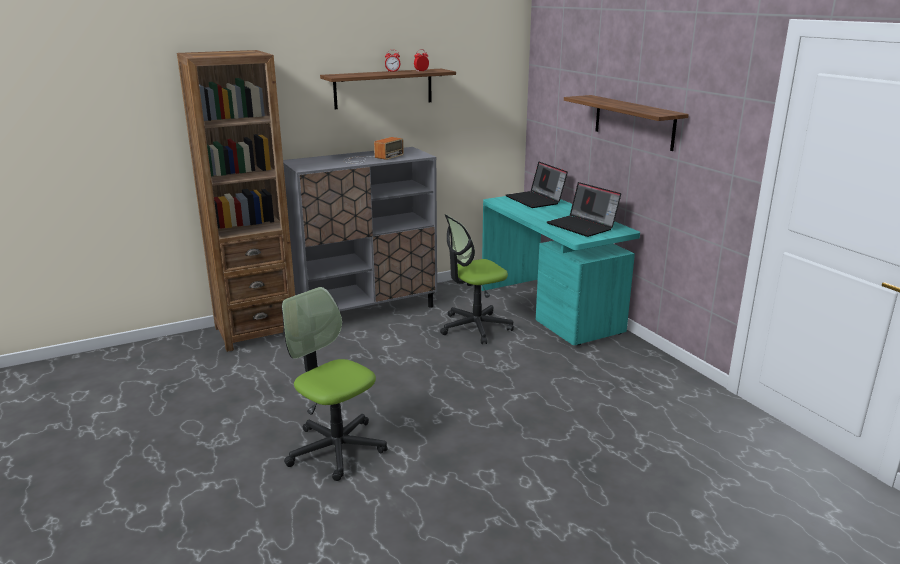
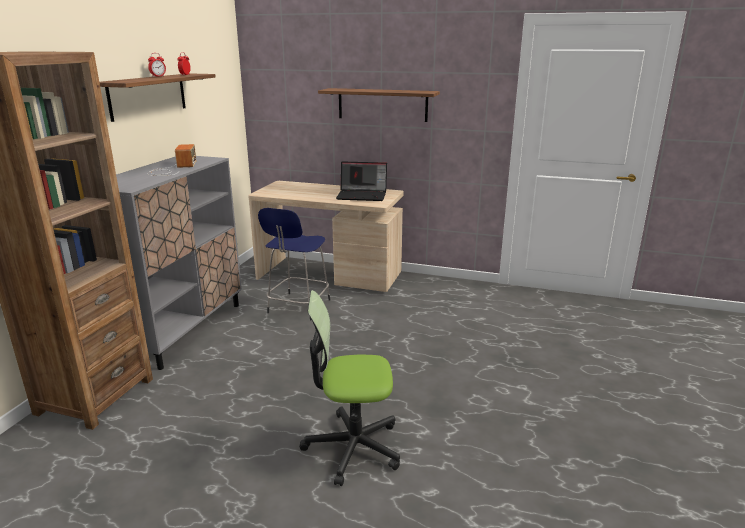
camera: 45 degrees left, 0 degrees up
(475, 327) = (298, 307): office chair -> blue stool
(536, 200) = (290, 187): laptop -> none
(550, 310) = (329, 275): turquoise desk -> beige desk

